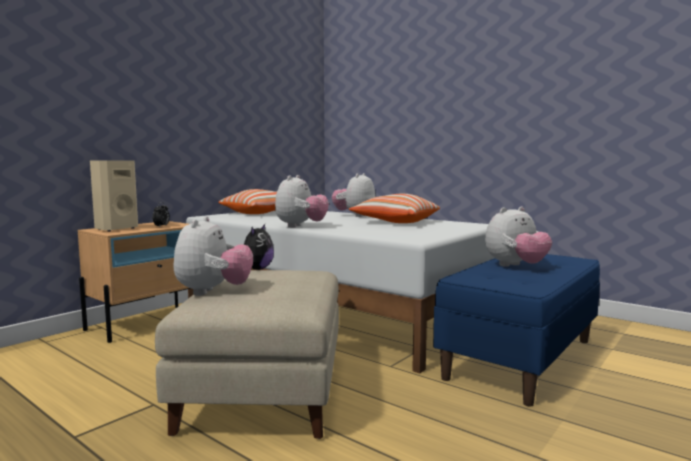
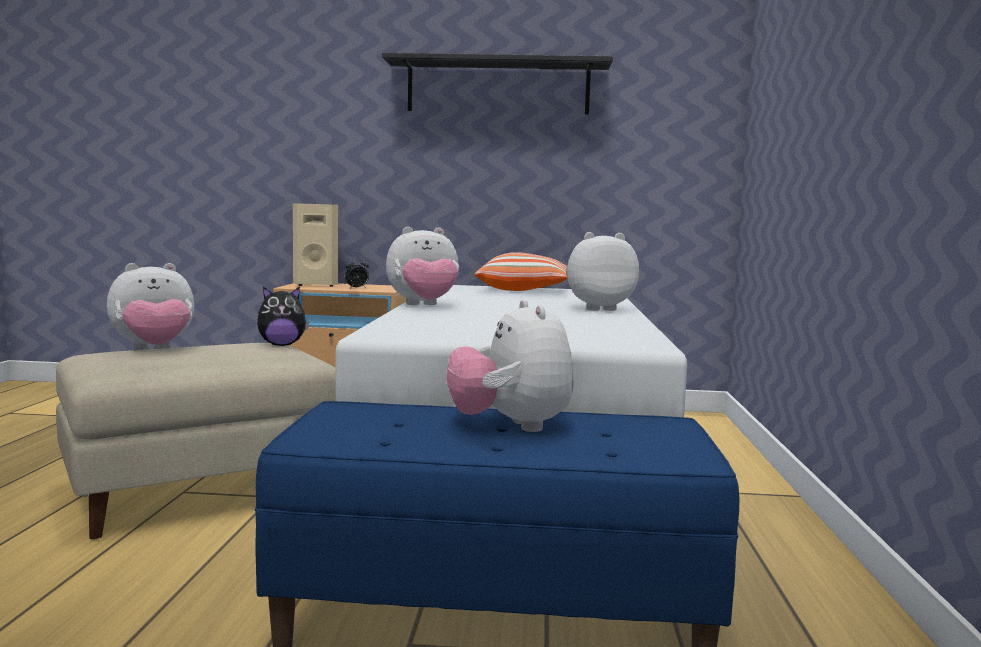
camera: 55 degrees right, 0 degrees up
(213, 77) = (498, 88): none -> black shelf
(395, 222) = (565, 321): pillow -> none
(515, 266) = (510, 426): plush toy -> plush toy turned 45 degrees clockwise

